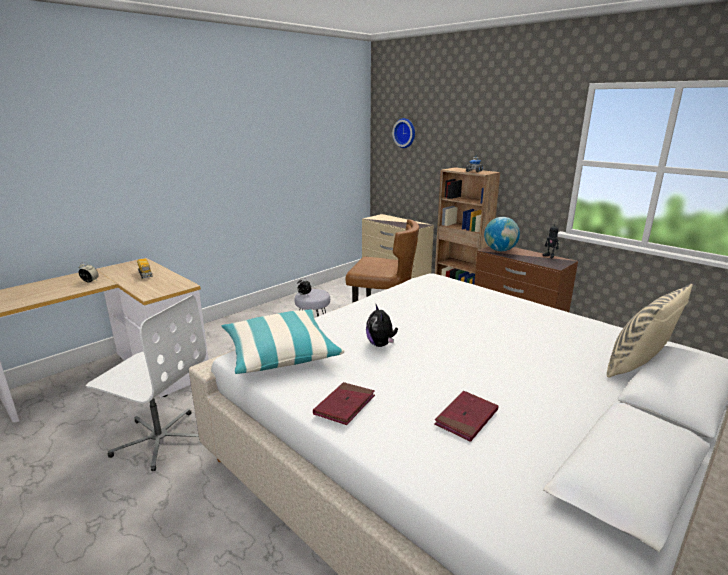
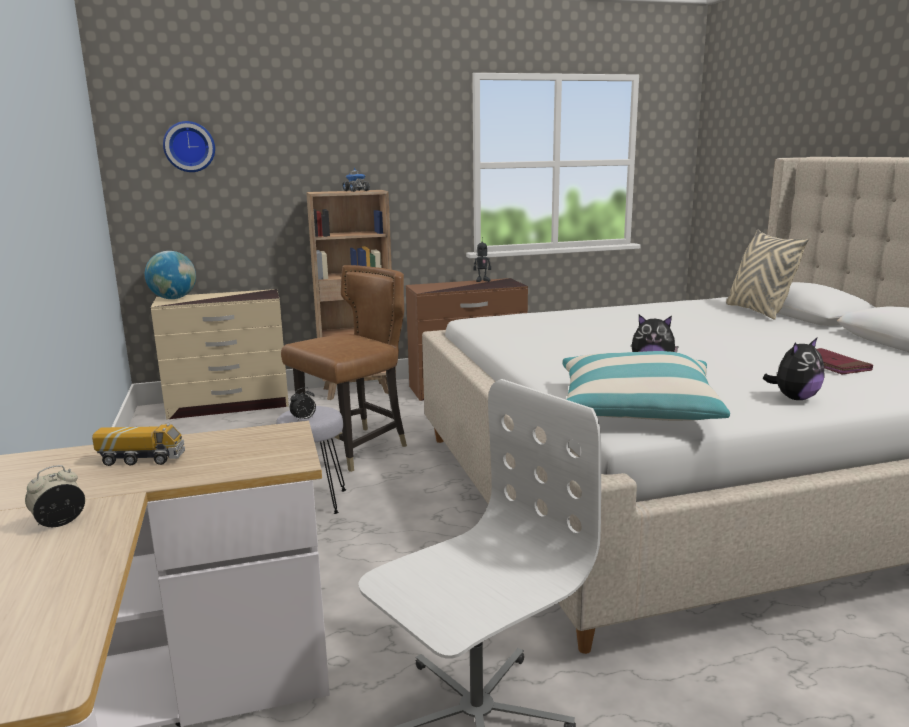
camera: 60 degrees left, 5 degrees down
(344, 405) = (794, 398): red book -> plush toy
(500, 250) = (434, 288): globe -> globe (173, 298)

